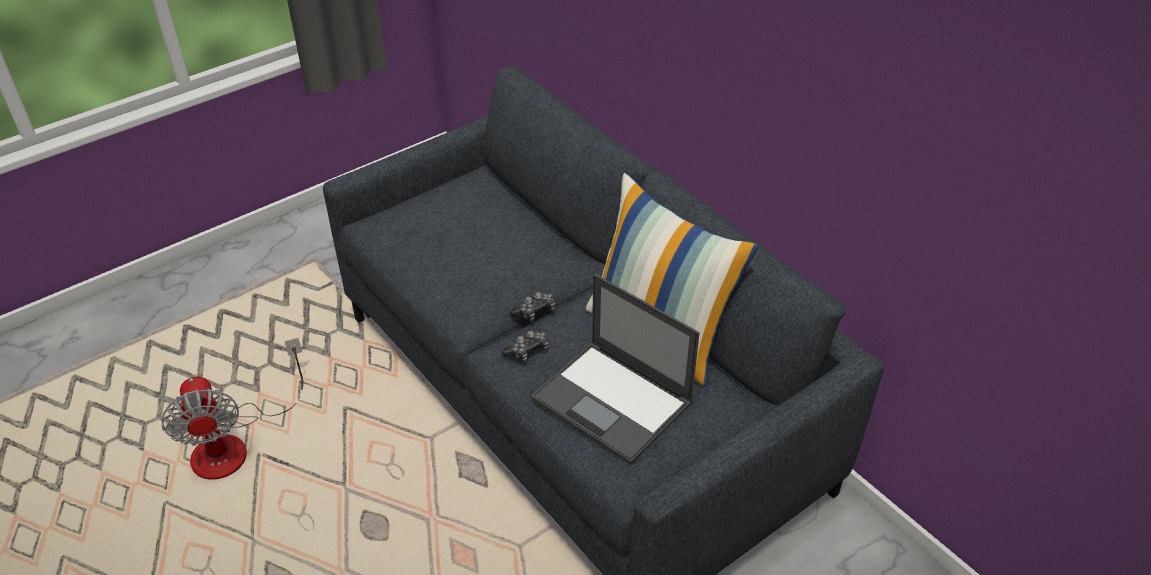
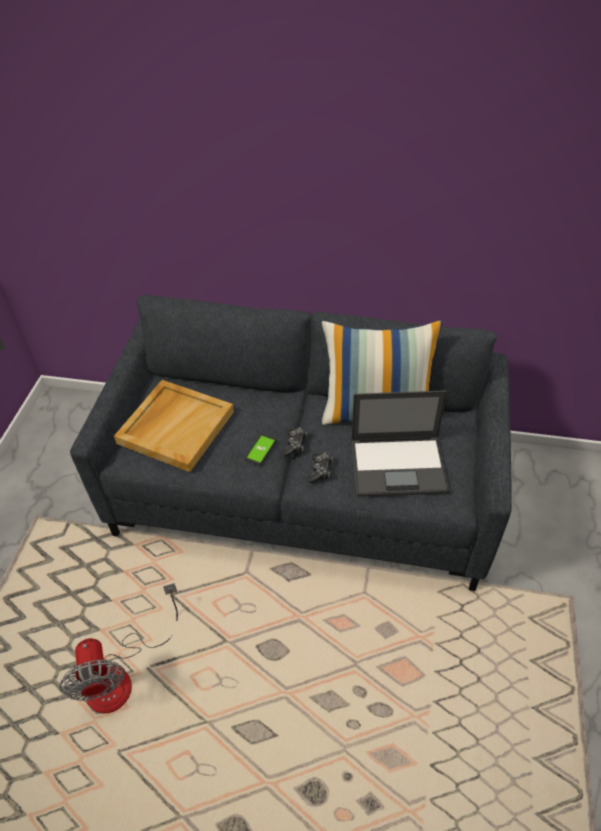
camera: 40 degrees left, 5 degrees up
(235, 444) = (122, 675): fan -> fan turned 45 degrees clockwise
(446, 223) = (176, 426): none -> beige tray
(495, 294) = (261, 450): none -> phone

